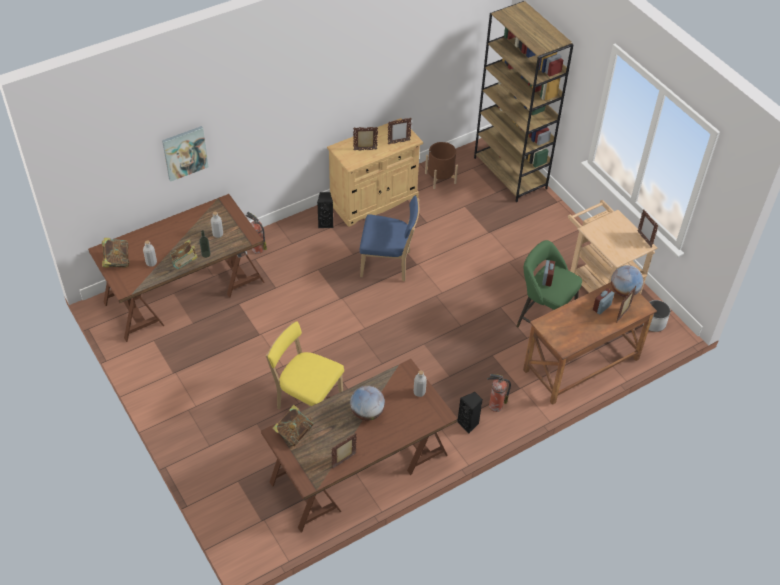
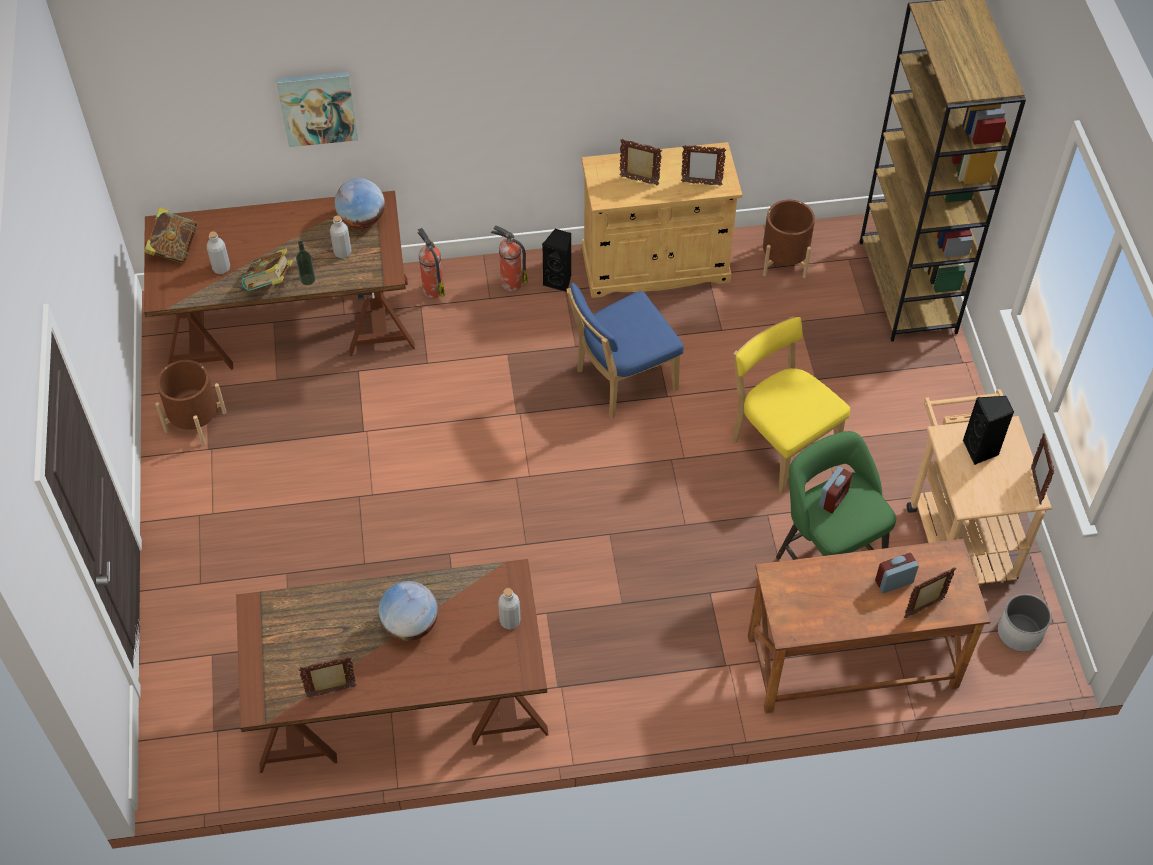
camera: 25 degrees right, 5 degrees up
(157, 360) = (195, 421): none -> brown planter
(294, 432) = (282, 616): book -> none
(307, 401) = (378, 564): yellow chair -> yellow chair (780, 445)
(388, 264) = (622, 381): blue chair -> blue chair turned 120 degrees clockwise
(469, 424) = (610, 695): black speaker -> black speaker (981, 450)
(495, 406) = (668, 680): fire extinguisher -> fire extinguisher (510, 283)
(624, 291) = (949, 566): globe -> globe (362, 220)

